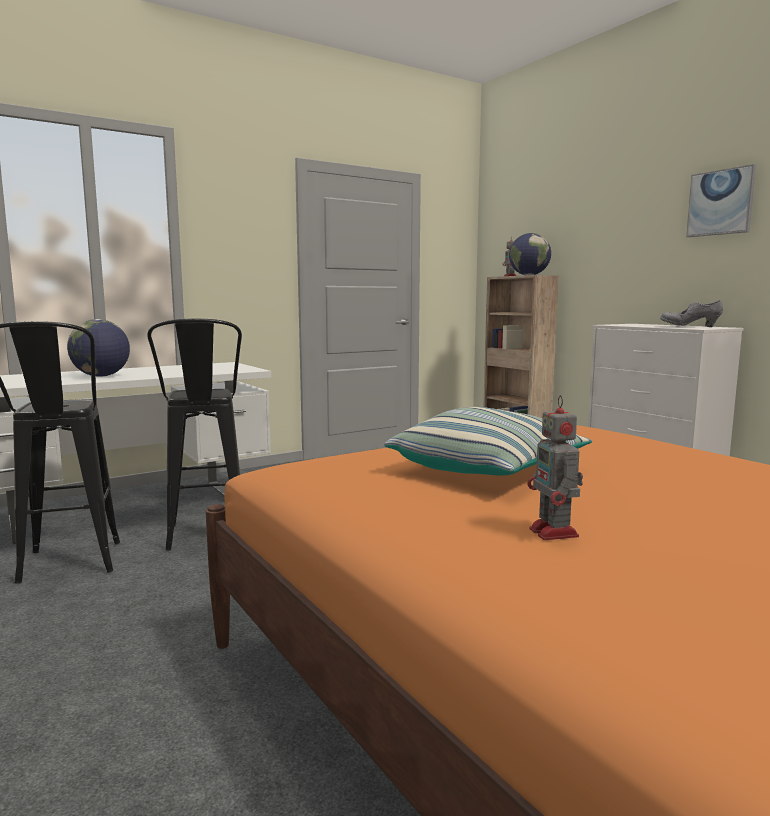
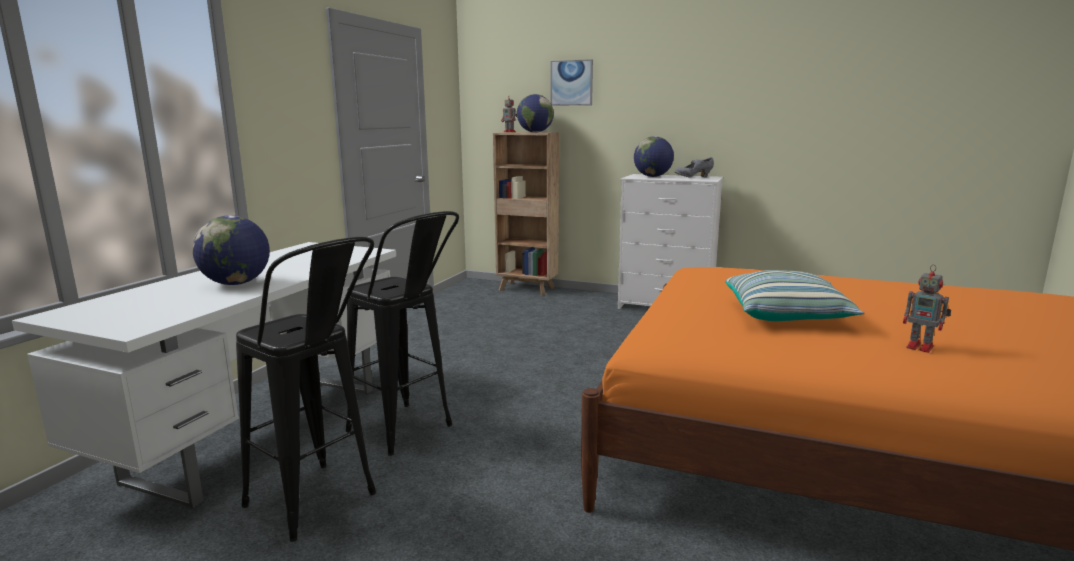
camera: 35 degrees left, 5 degrees up
(640, 325) = (652, 176): none -> globe
(720, 202) = (701, 82): picture -> picture (571, 83)

